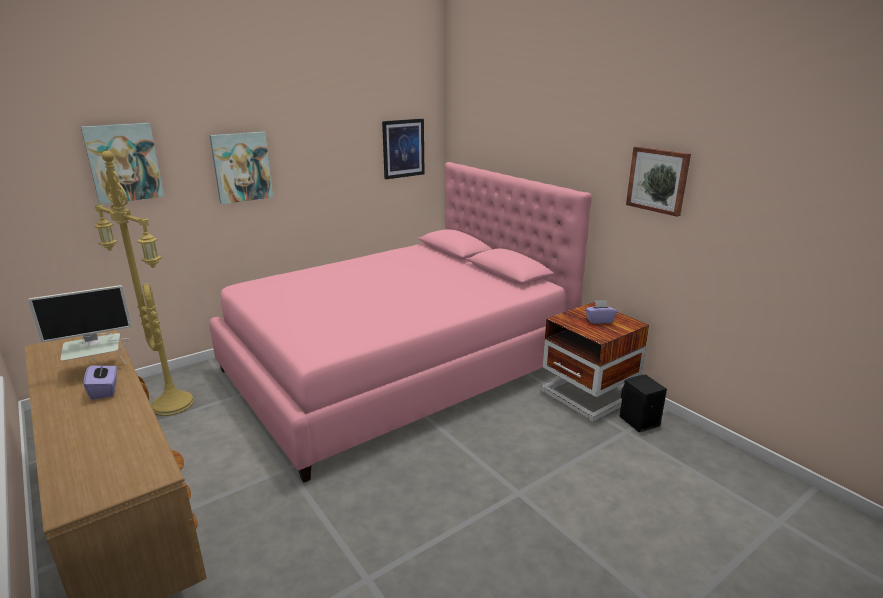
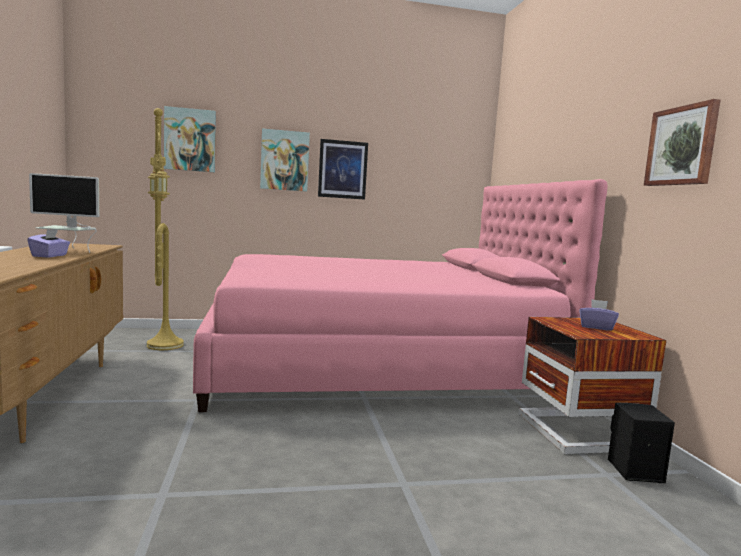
camera: 25 degrees right, 15 degrees down
(403, 148) = (445, 171): picture -> picture (342, 169)

